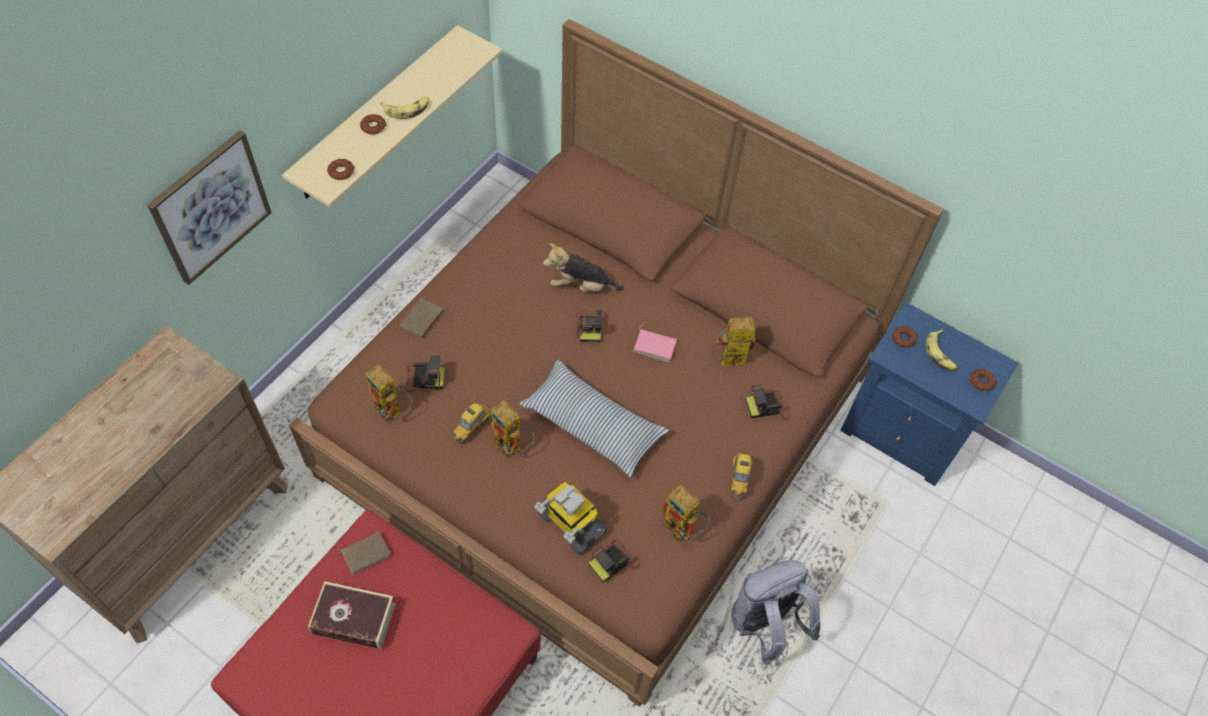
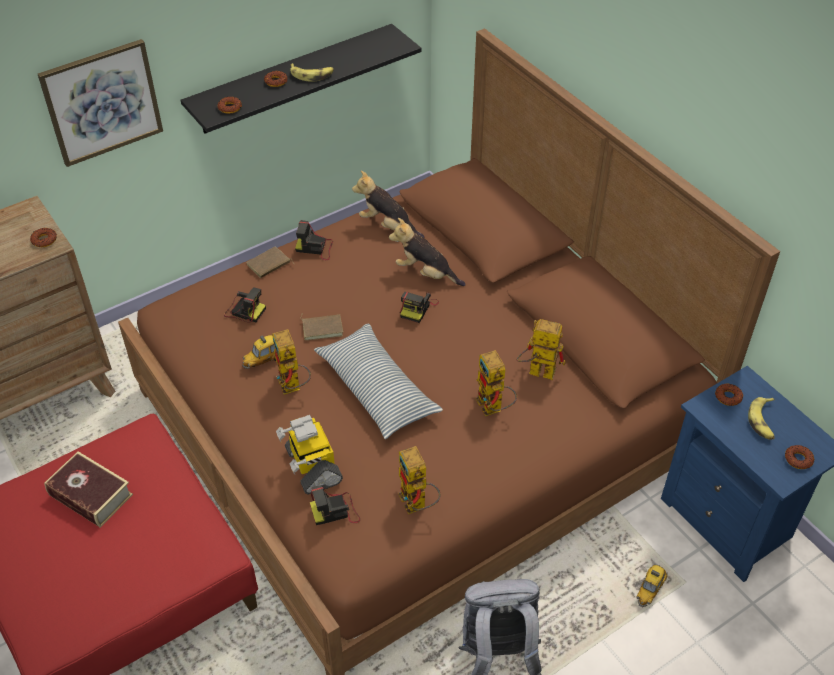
camera: 25 degrees right, 10 degrees down
(205, 377) = (44, 240): none -> donut
(365, 552) = (130, 444): brown book -> brown book (322, 328)
(377, 113) = (292, 79): beige shelf -> black shelf
(393, 412) = (203, 330): toy robot -> toy robot (493, 408)
(520, 243) = (387, 226): none -> plush toy
(655, 345) = (471, 340): pink book -> none
(739, 478) = (497, 476): toy car -> toy car (650, 589)
(767, 407) = (557, 422): camera -> camera (315, 248)

